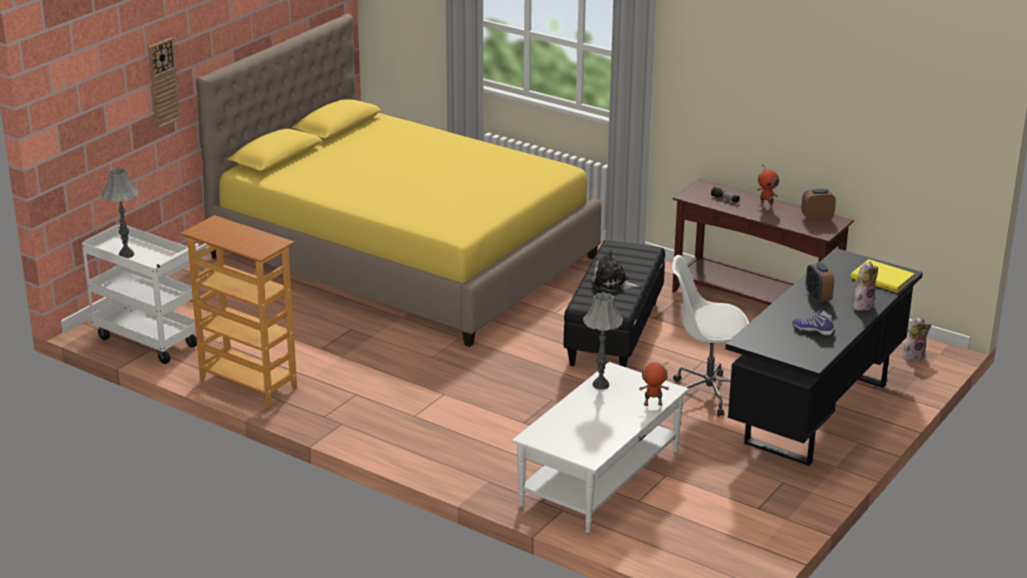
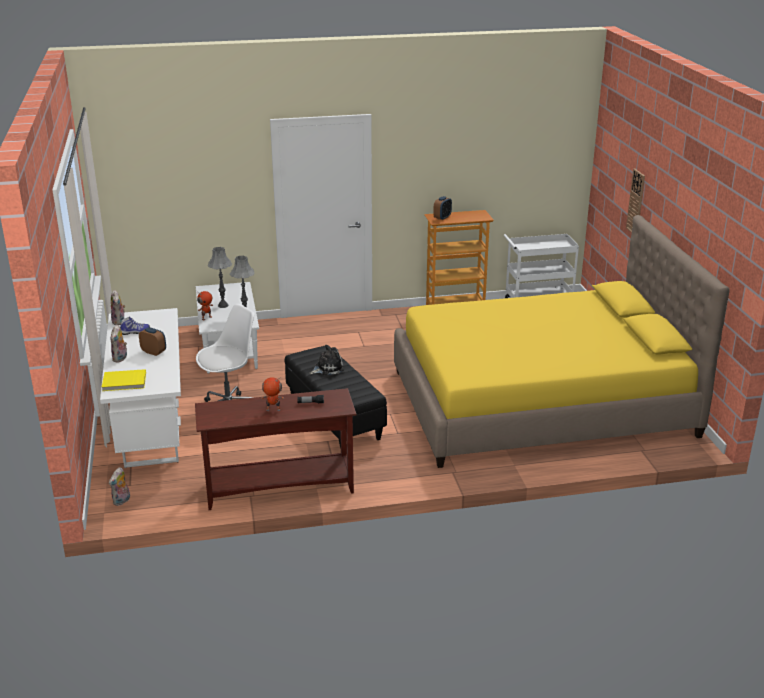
camera: 135 degrees right, 0 degrees up
(126, 255) = (546, 246): grey table lamp -> grey table lamp (223, 305)
(817, 218) = (224, 417): alarm clock -> alarm clock (442, 217)
(817, 353) = (119, 322): none -> plush toy
(817, 414) = (151, 428): black desk -> white desk

